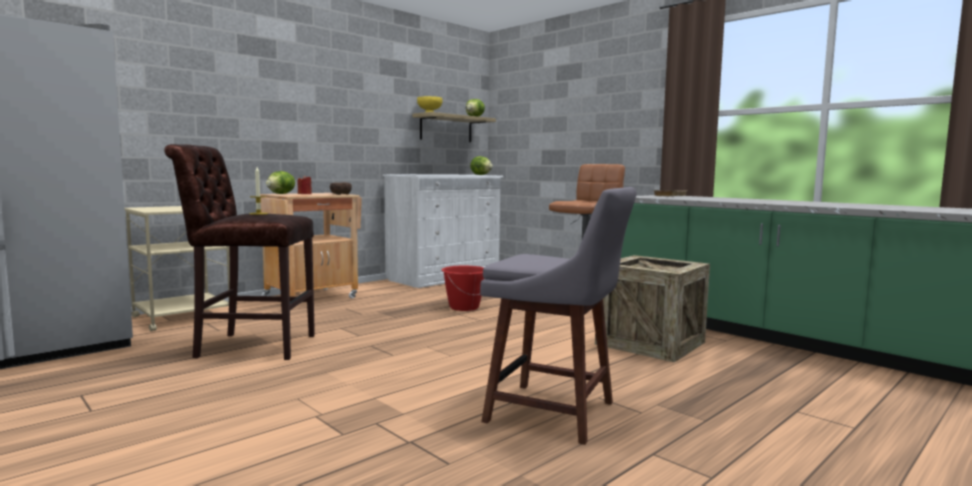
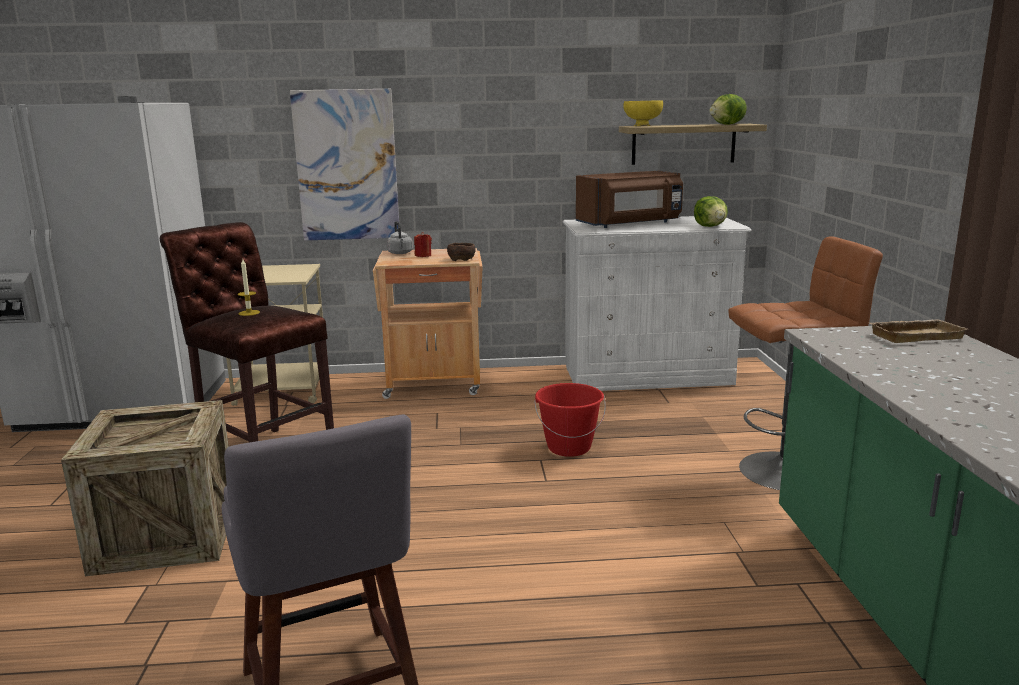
camera: 40 degrees right, 10 degrees up
(229, 124) = (346, 166): none -> picture
(281, 194) = (400, 253): lettuce -> grey kettle
(433, 174) = (630, 224): none -> brown microwave
(650, 343) = (701, 619): crate -> crate (166, 535)

